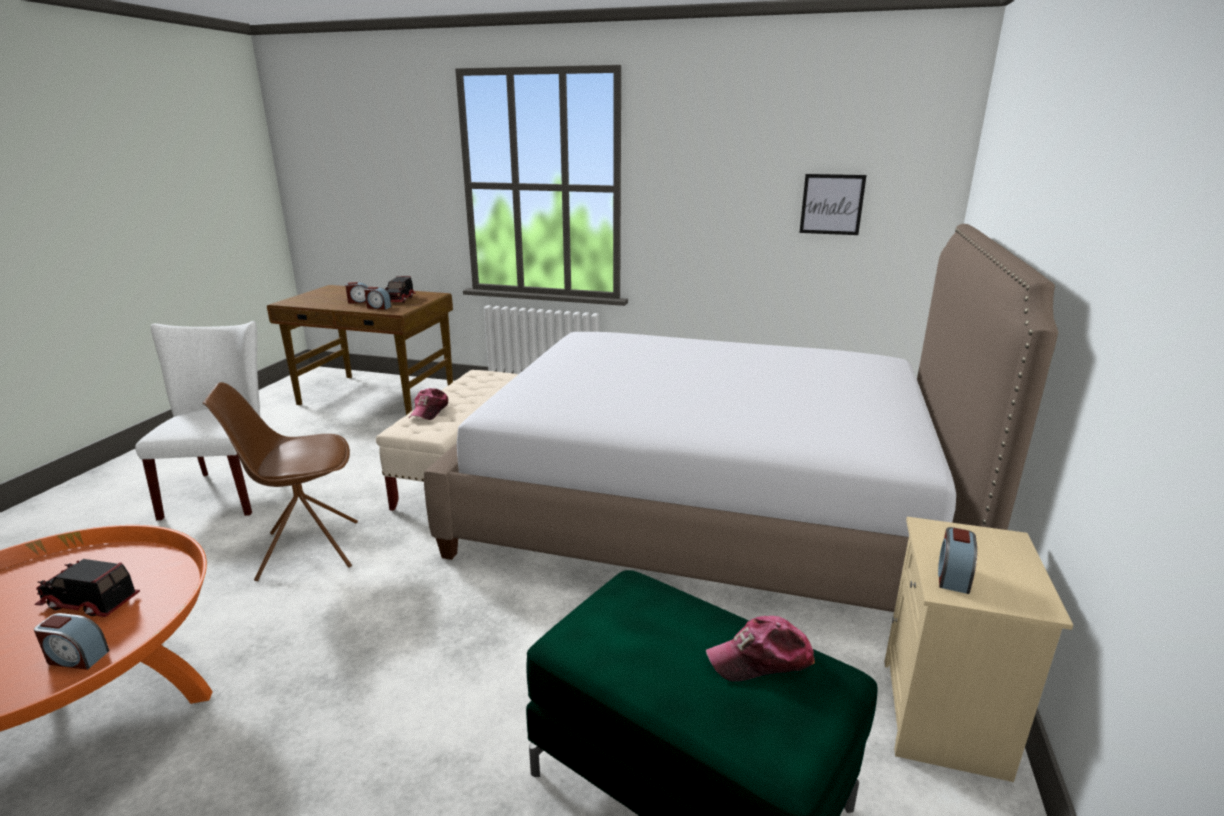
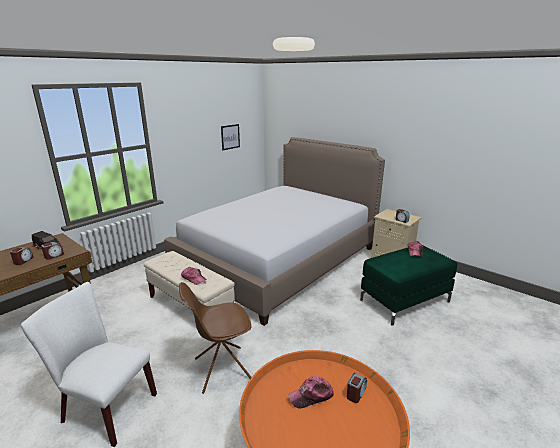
camera: 65 degrees left, 0 degrees up
(89, 603) = (311, 396): toy truck -> cap
(307, 550) = (221, 369): brown chair -> brown chair turned 60 degrees clockwise

